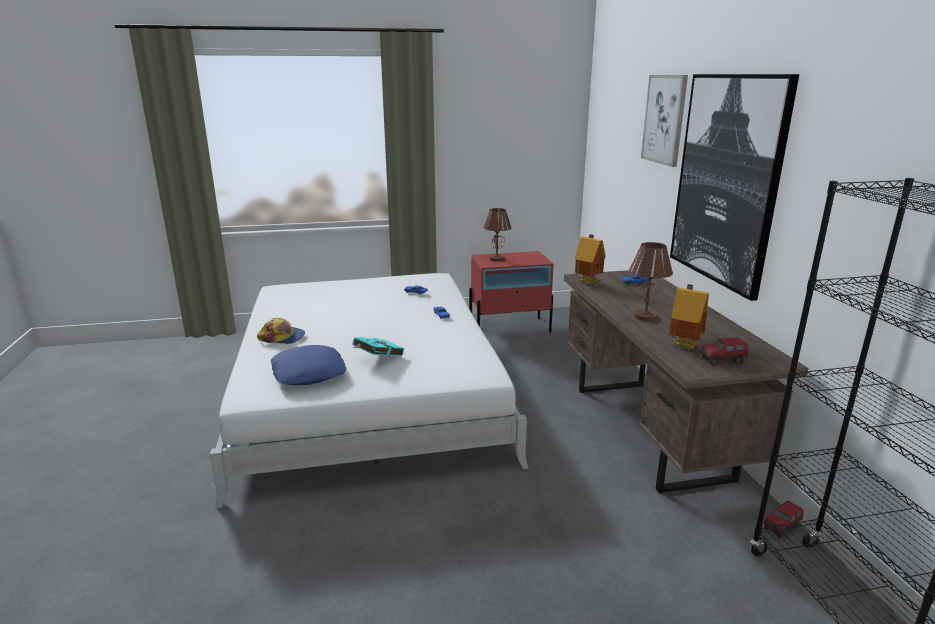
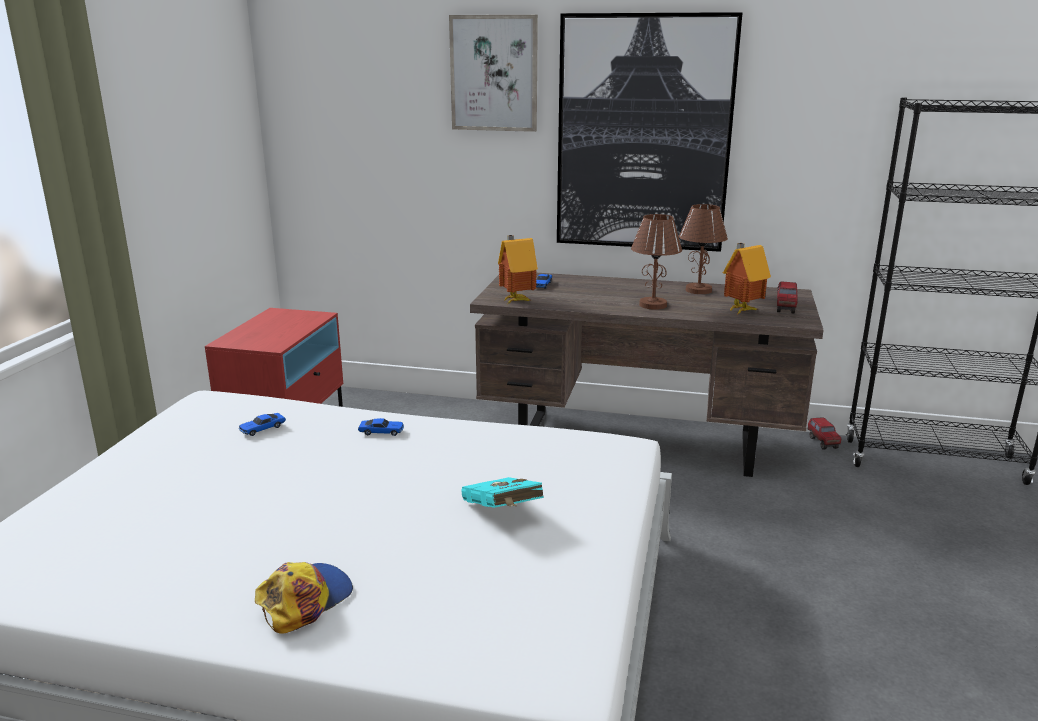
camera: 65 degrees left, 0 degrees up
(309, 373) = (503, 590): blue pillow -> none
(496, 258) = (258, 335): brown table lamp -> brown table lamp (698, 290)

